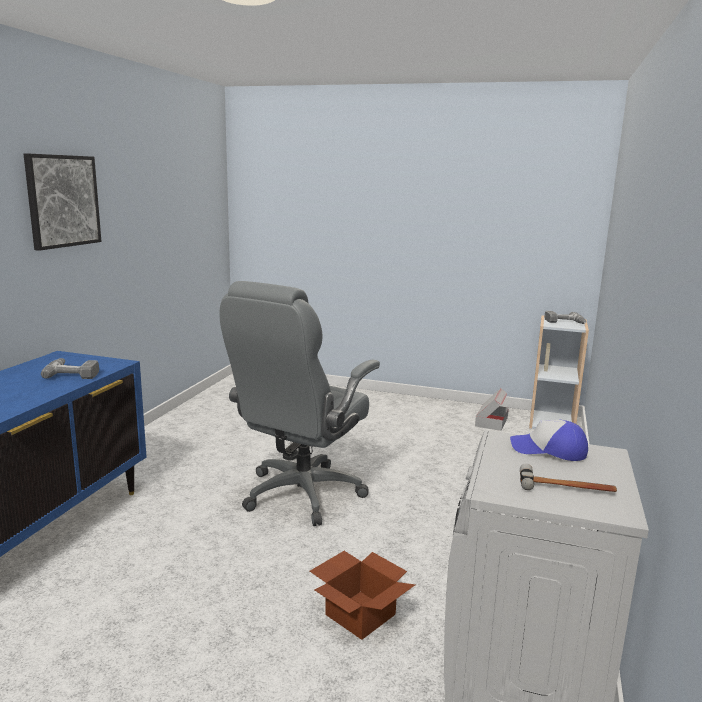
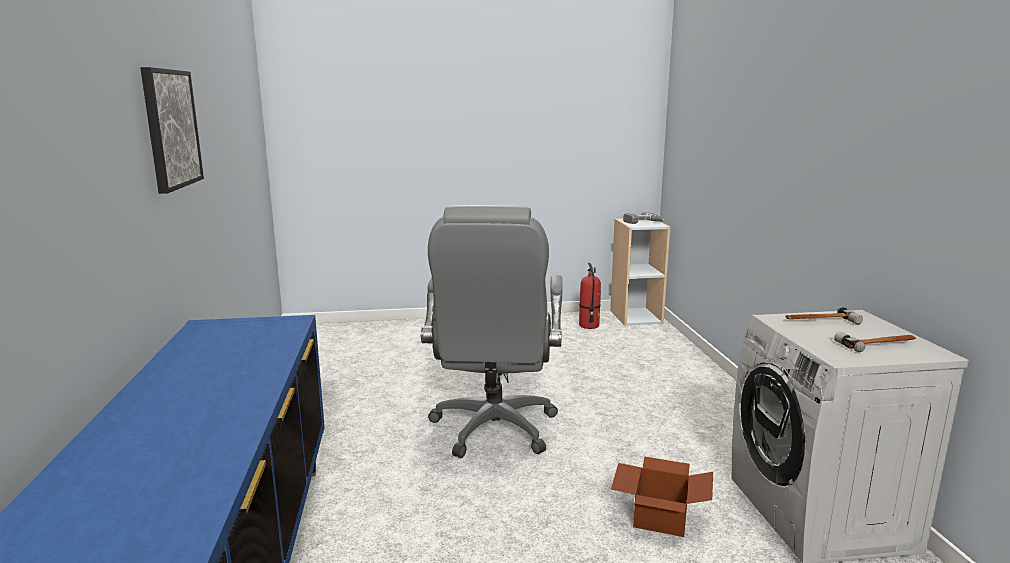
camera: 25 degrees left, 0 degrees up
(74, 373) = (261, 340): power drill -> none
(491, 421) = (588, 325): cardboard box -> fire extinguisher
(549, 450) = (820, 321): cap -> hammer

